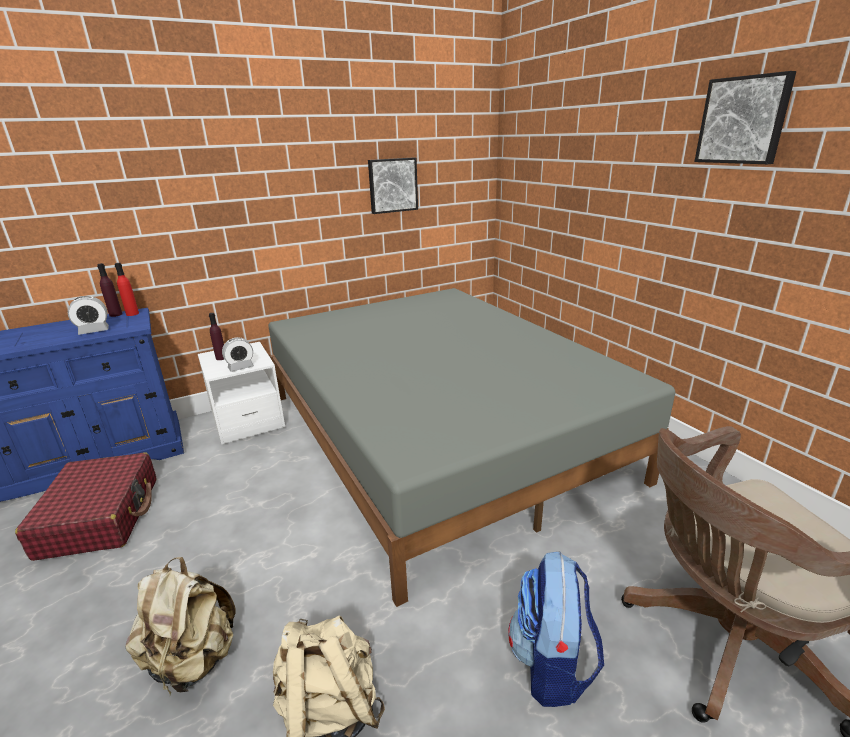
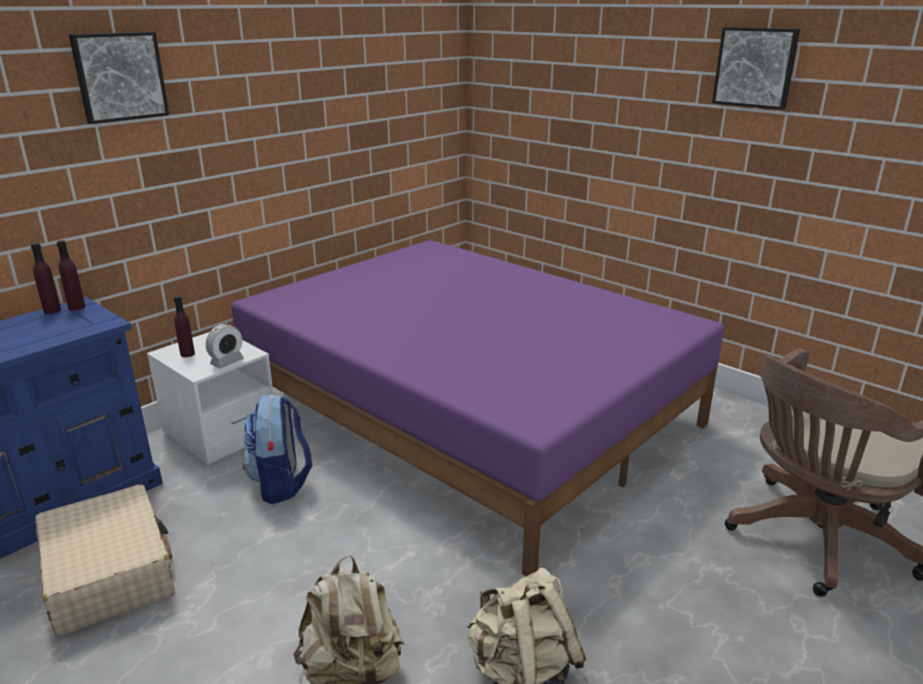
camera: 20 degrees left, 0 degrees up
(94, 331) = (51, 334): alarm clock -> none
(101, 516) = (109, 572): red suitcase -> beige suitcase
(132, 314) = (77, 307): red bottle -> purple bottle
(392, 185) = (362, 120): picture -> picture (119, 76)
(438, 434) = (468, 412): grey bed -> purple bed
(551, 664) = (692, 588): backpack -> backpack (281, 483)

